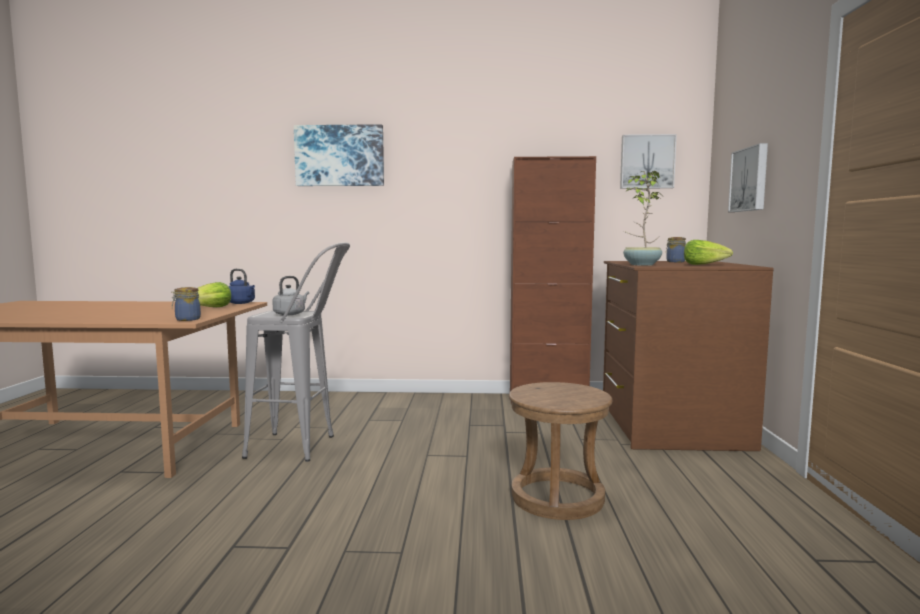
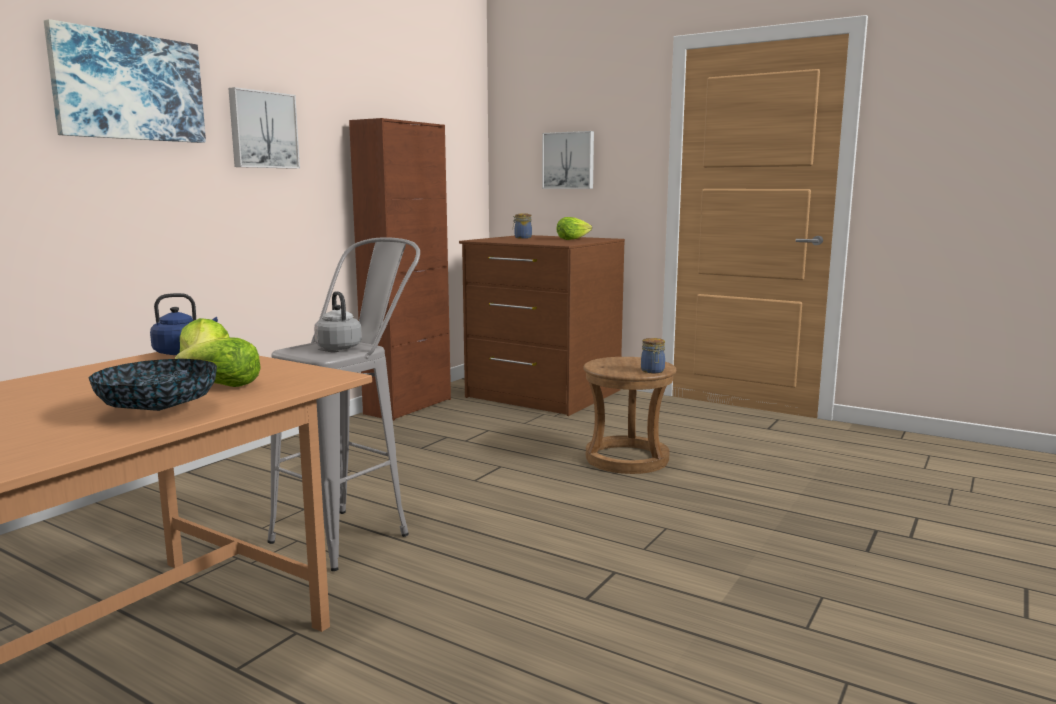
camera: 60 degrees left, 5 degrees up
(100, 316) = (159, 410): none -> bowl
(157, 314) = (220, 385): none -> lettuce
(186, 319) = (322, 376): jar -> jar (652, 371)
(641, 265) = (546, 243): potted plant -> none
(647, 162) = (450, 131): picture -> picture (262, 130)

